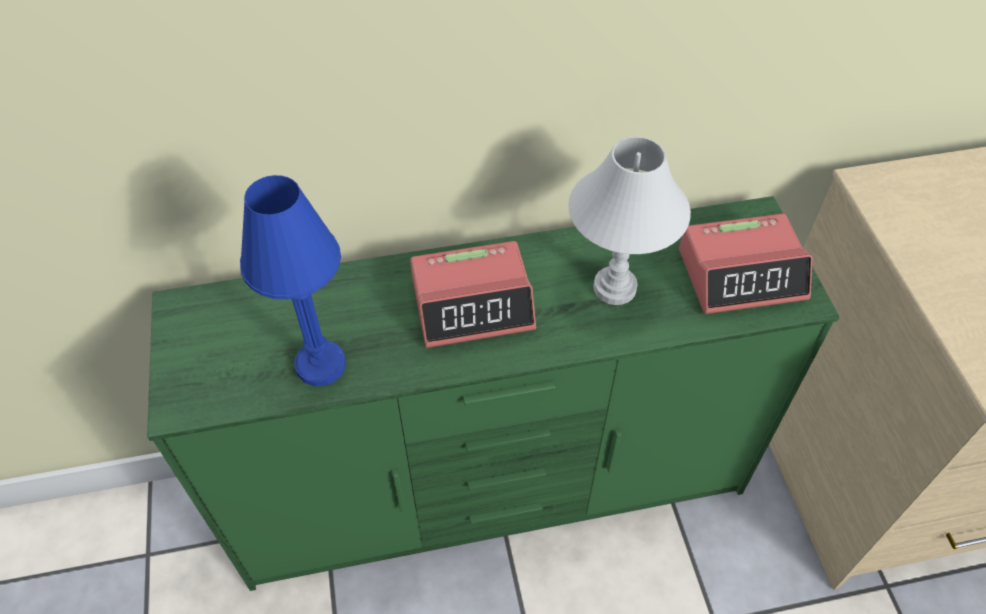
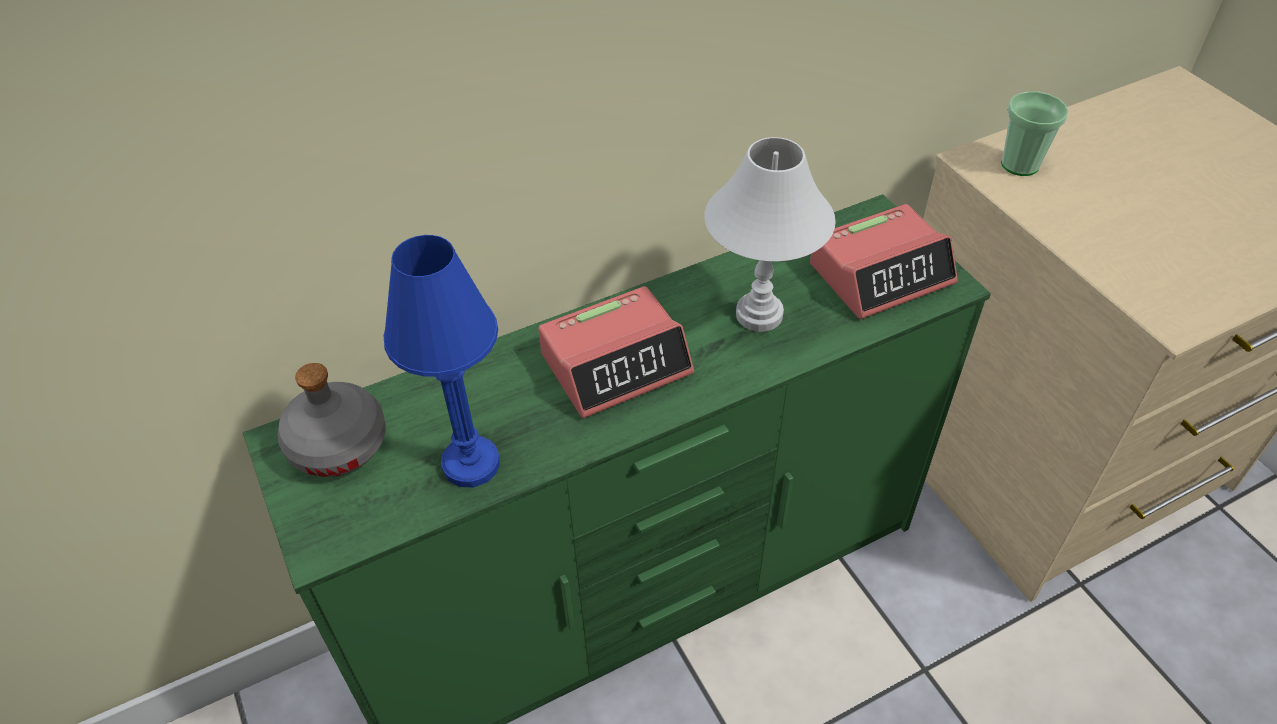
camera: 15 degrees left, 5 degrees down
(222, 321) = (338, 444): none -> grey bottle
(912, 197) = (1019, 164): none -> cup

